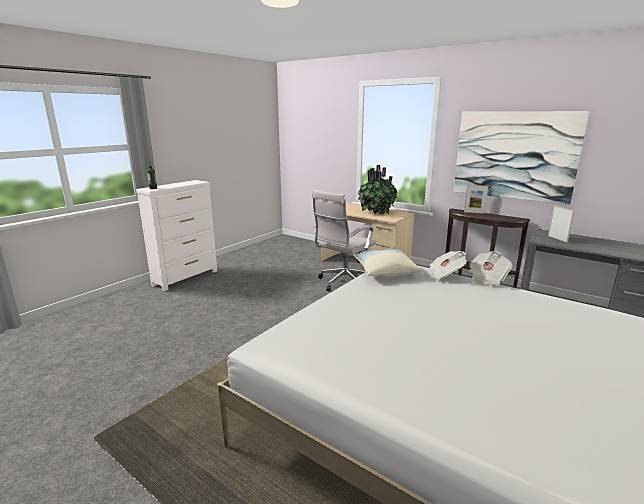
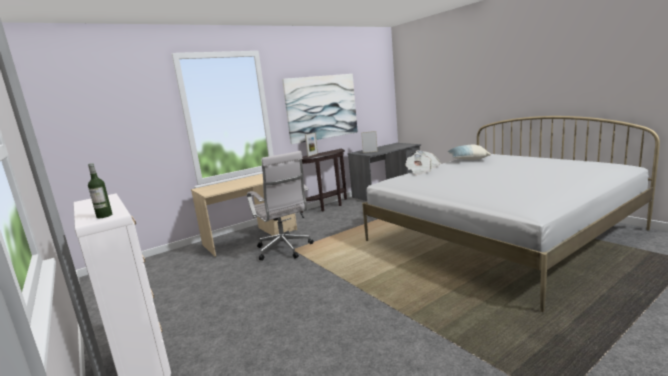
camera: 70 degrees left, 5 degrees down
(376, 212) = (251, 180): potted plant -> none
(385, 272) = (407, 182): pillow -> pillow (467, 159)

